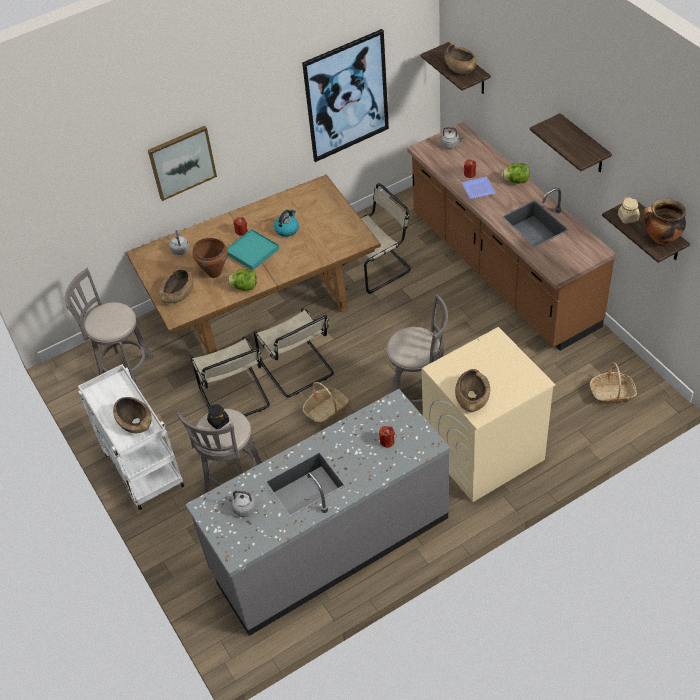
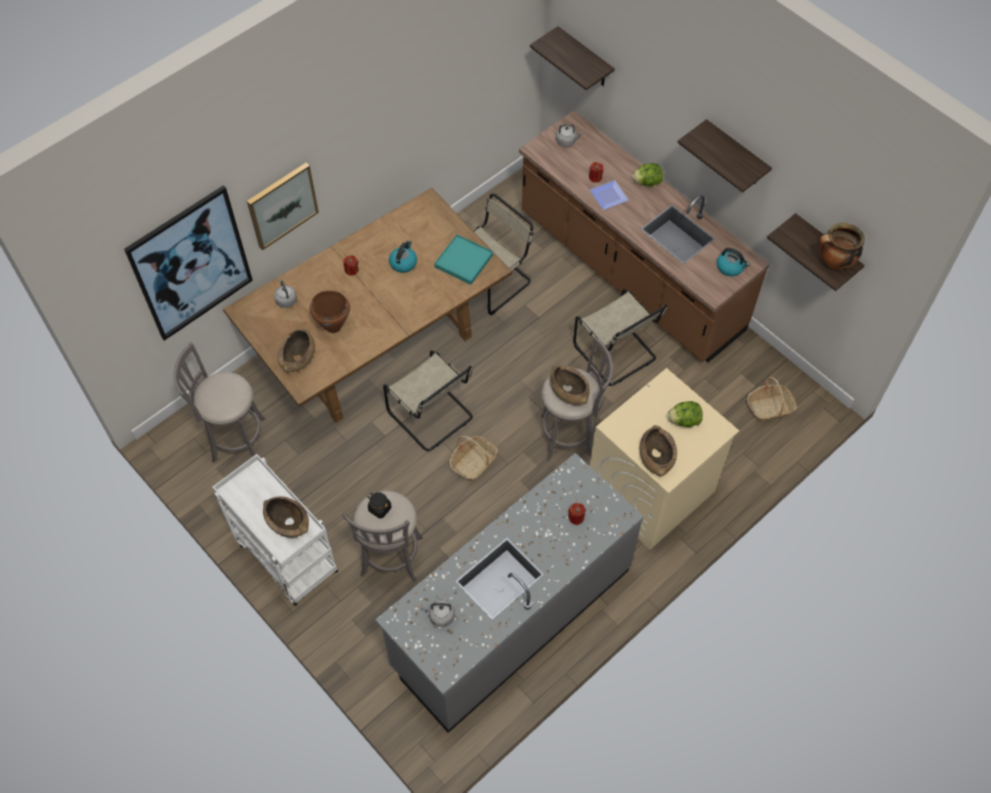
camera: 15 degrees left, 10 degrees up
(235, 398) = (370, 459): beige chair -> beige chair (616, 354)
(244, 287) = (372, 341): lettuce -> lettuce (684, 420)
(252, 251) = (370, 295): turquoise tray -> turquoise tray (464, 261)
(346, 96) = (450, 100): picture -> picture (191, 264)
(460, 67) = (578, 59): brown bowl -> brown bowl (568, 390)
(578, 253) = (730, 267): none -> kettle
(628, 218) = (795, 239): beige jar -> none

